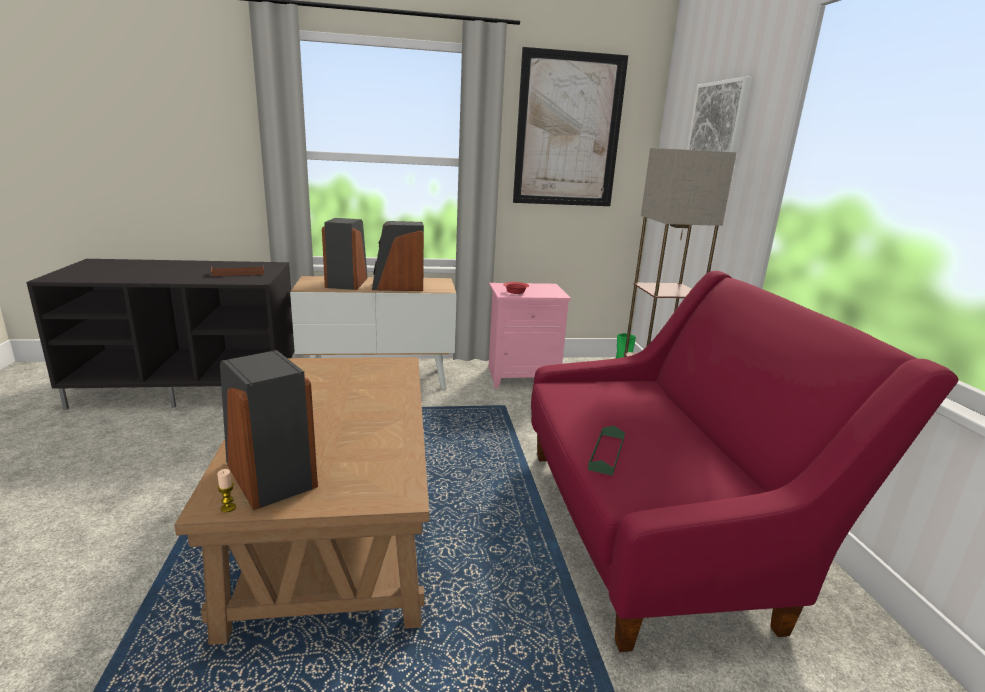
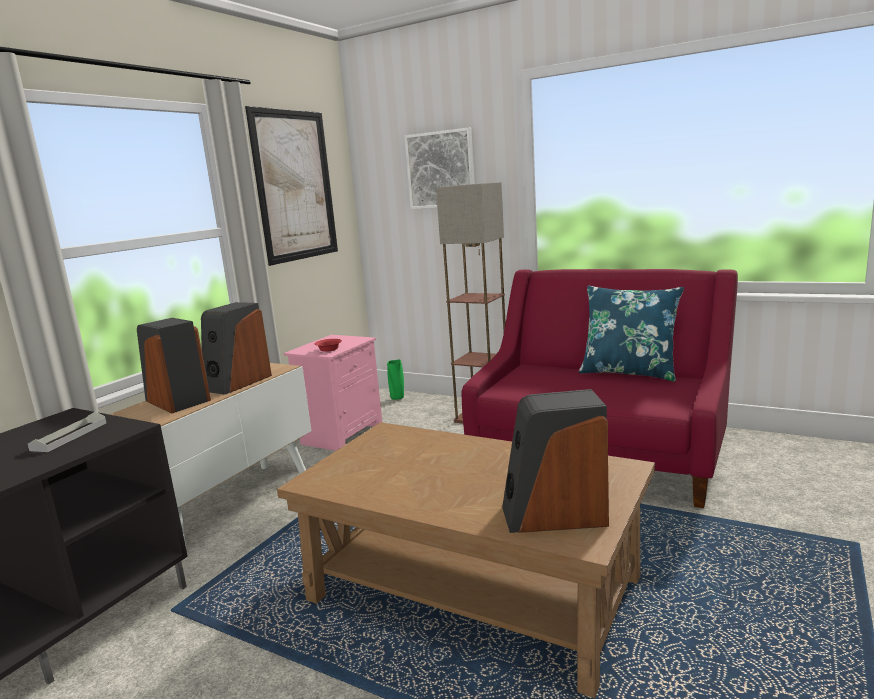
camera: 50 degrees left, 5 degrees down
(228, 508) = (597, 537): candle -> none
(238, 273) = (69, 436): brown tray -> grey tray
(606, 453) = (614, 399): green tray -> none
(715, 446) = (629, 372): none -> blue pillow

